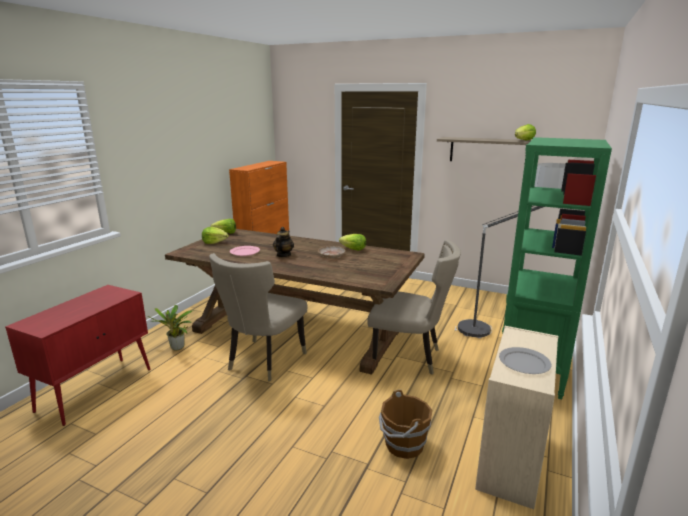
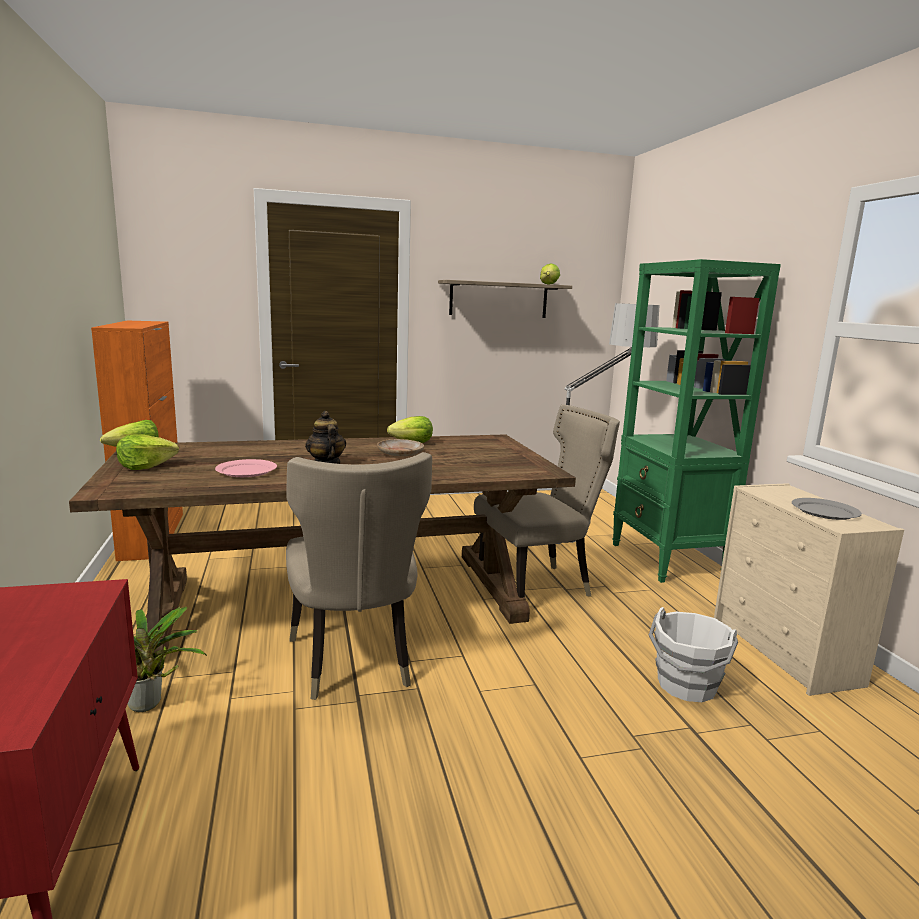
camera: 40 degrees left, 5 degrees down
(403, 445) = (686, 686): brown bucket -> white bucket

